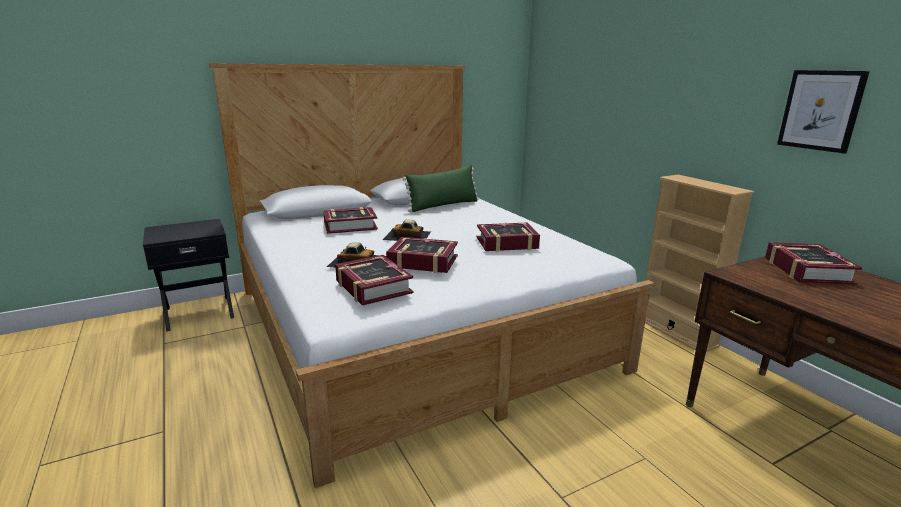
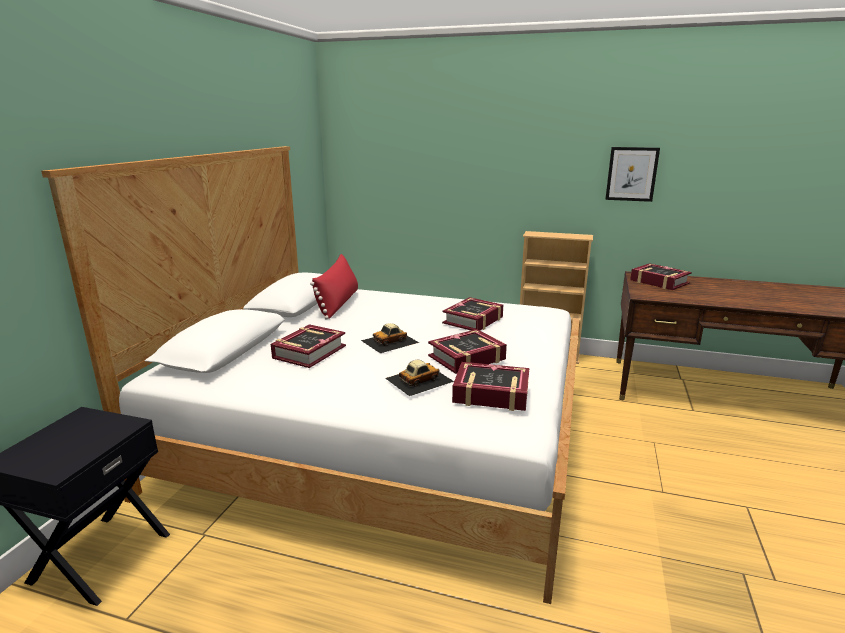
camera: 45 degrees left, 0 degrees up
(443, 205) = (338, 303): green pillow -> red pillow

